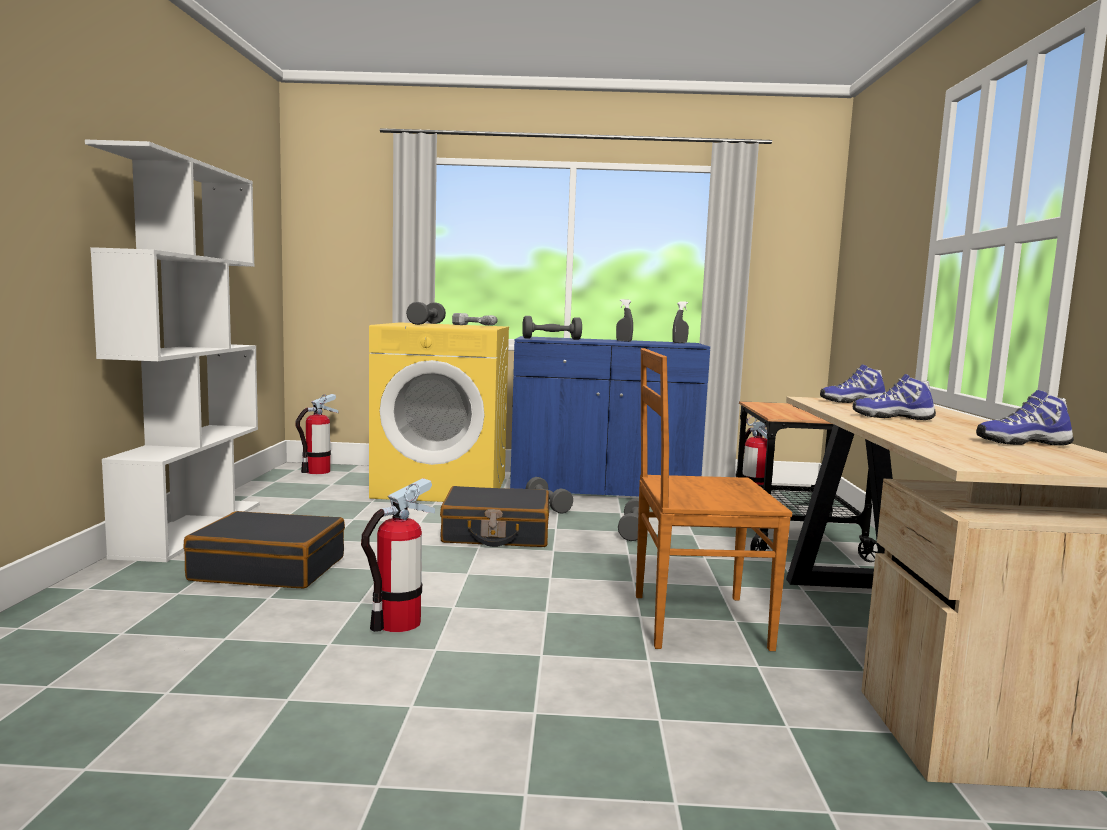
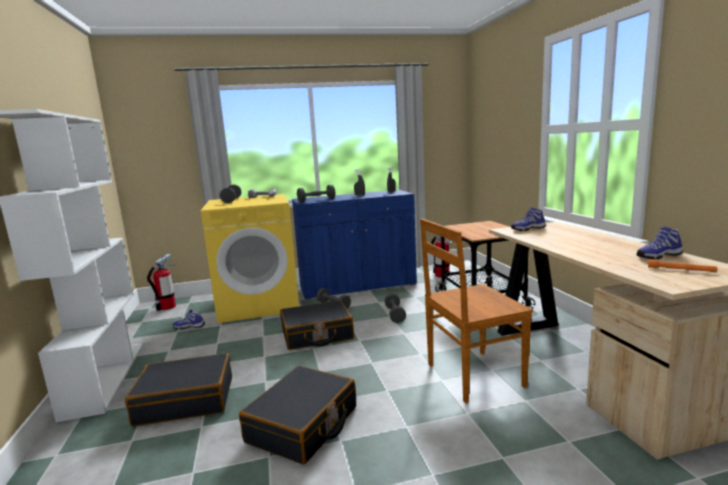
camera: 15 degrees left, 5 degrees up
(398, 623) = (303, 425): fire extinguisher -> black suitcase
(892, 417) = (568, 242): shoe -> shoe (189, 327)
(1029, 456) = (680, 270): none -> orange flashlight

